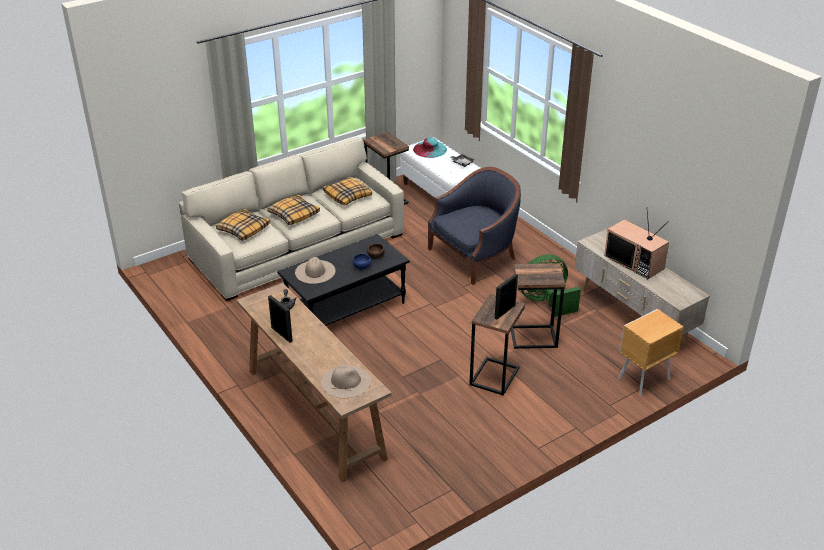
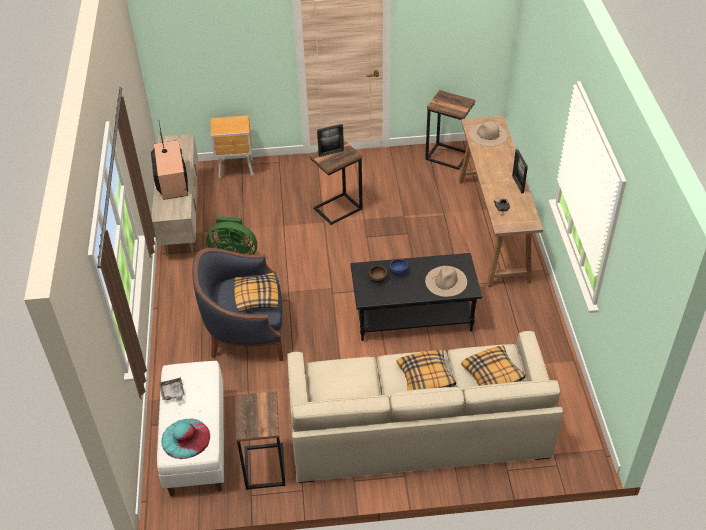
camera: 150 degrees left, 10 degrees up
(348, 196) = (347, 384): pillow -> pillow (256, 297)
(534, 337) = (278, 228): side table -> side table (447, 156)

